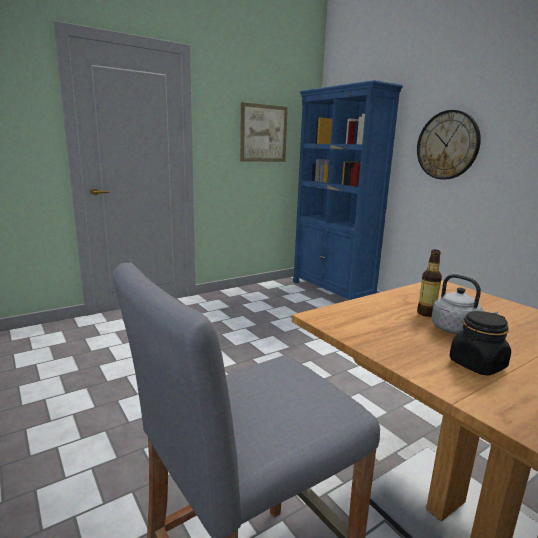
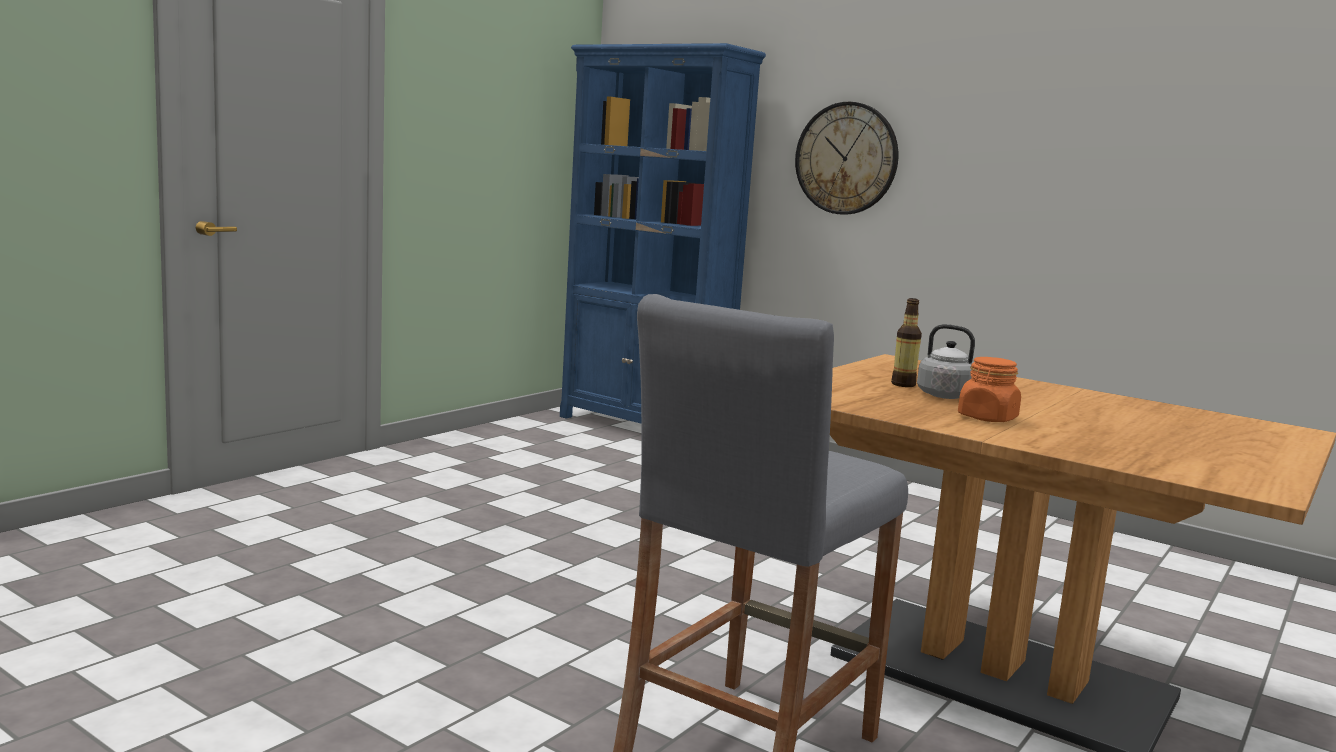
camera: 20 degrees left, 5 degrees down
(263, 133) = (505, 121): picture -> none
(477, 365) = (987, 418): black jar -> orange jar

